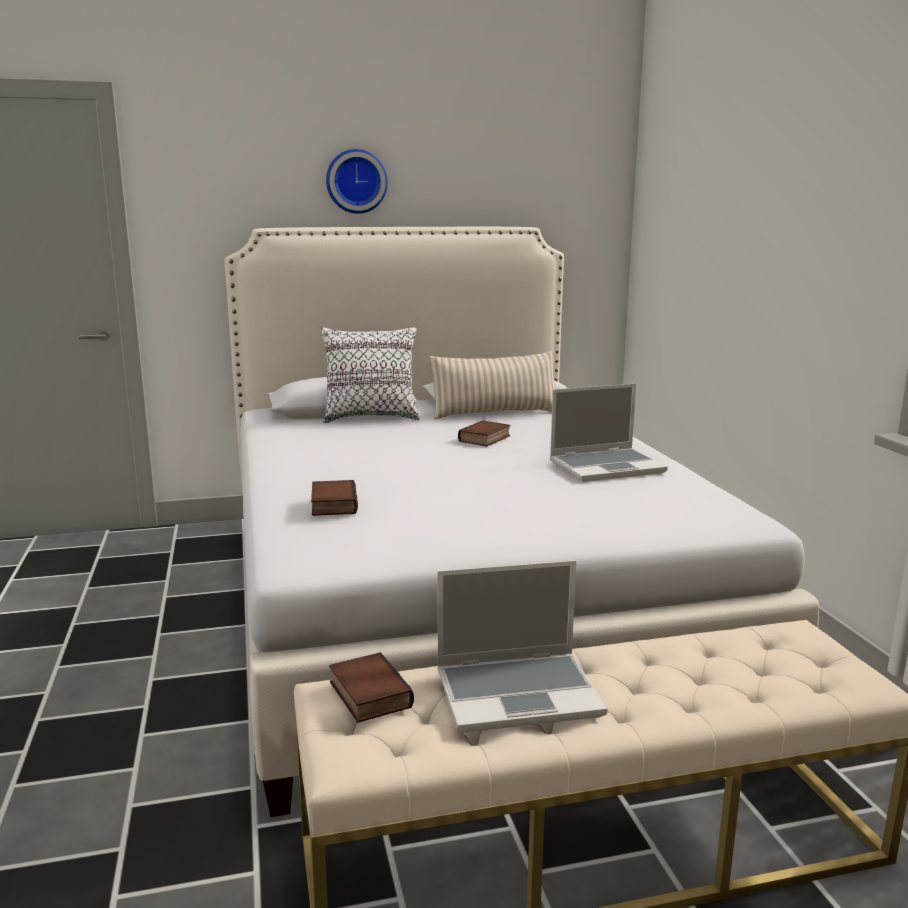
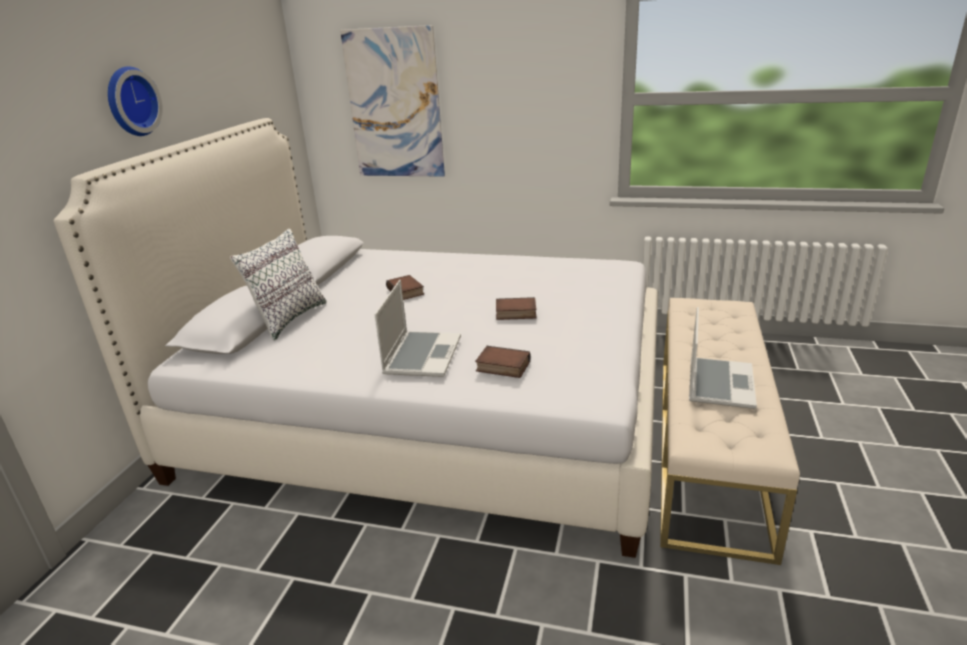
camera: 60 degrees left, 10 degrees up
(367, 694) = (704, 429): book -> book (515, 313)
(494, 413) = (346, 275): beige pillow -> none
(607, 467) = (507, 272): laptop -> laptop (422, 355)
(694, 235) = (394, 105): none -> picture

